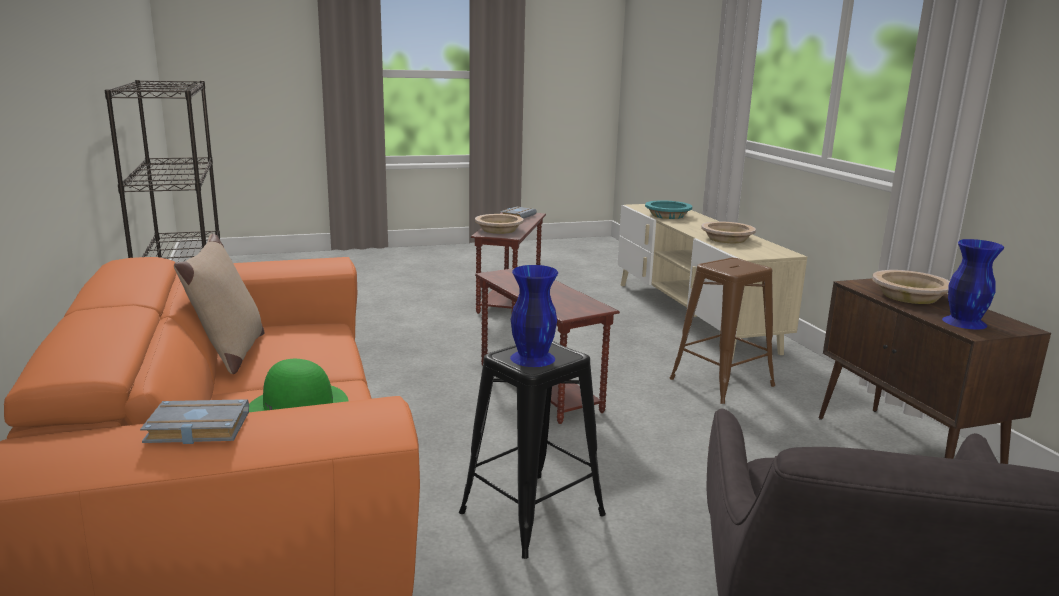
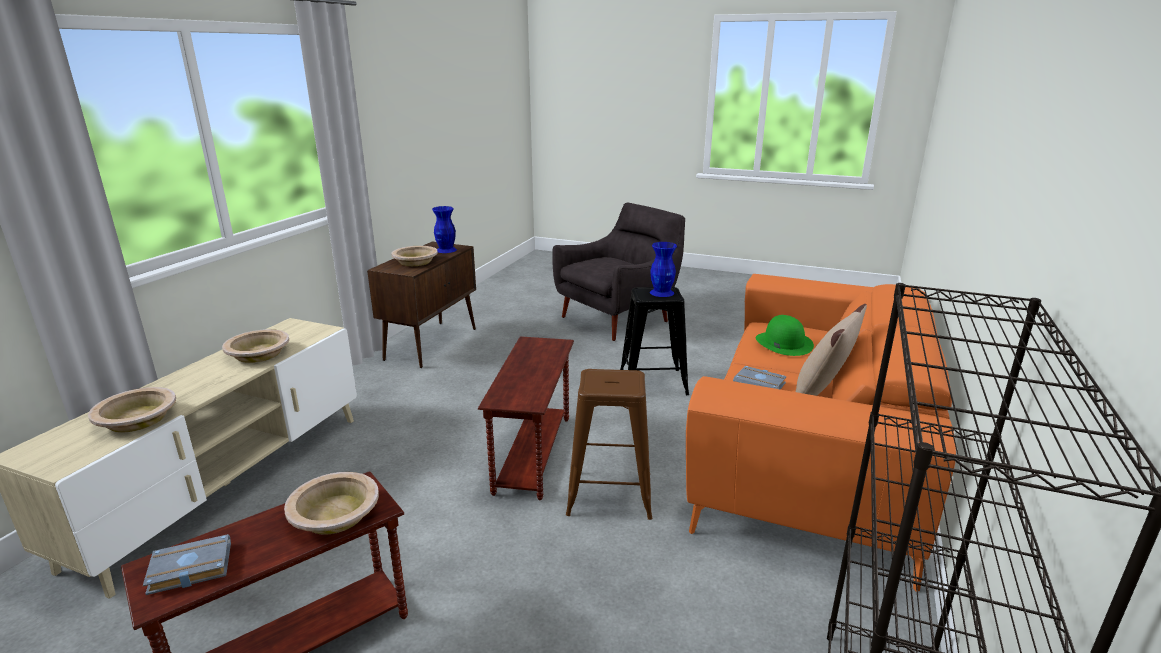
camera: 140 degrees left, 5 degrees up
(195, 429) = (840, 286): grey book -> grey book (760, 384)
(667, 215) = (137, 419): turquoise bowl -> beige bowl
(721, 382) = (406, 407): brown stool -> brown stool (609, 494)

